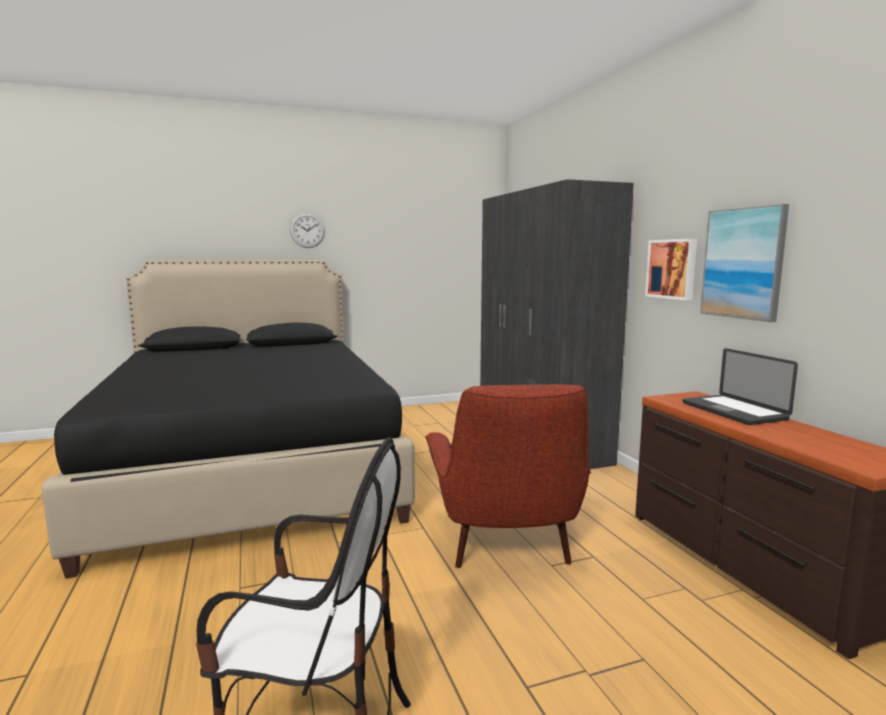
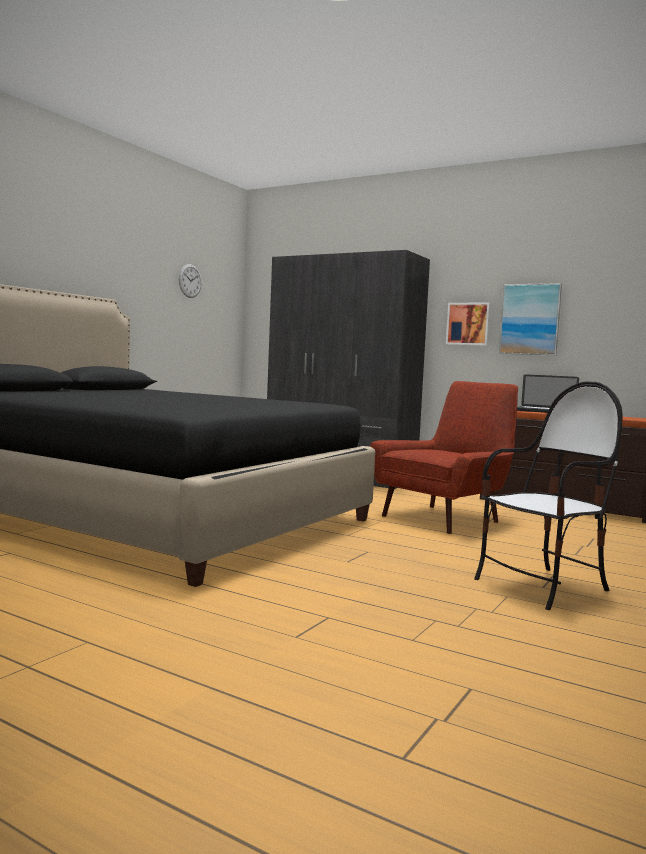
camera: 40 degrees left, 5 degrees down
(307, 230) = (92, 264): wall clock -> wall clock (190, 281)
(506, 543) = (444, 518): red armchair -> red armchair turned 90 degrees counterclockwise

